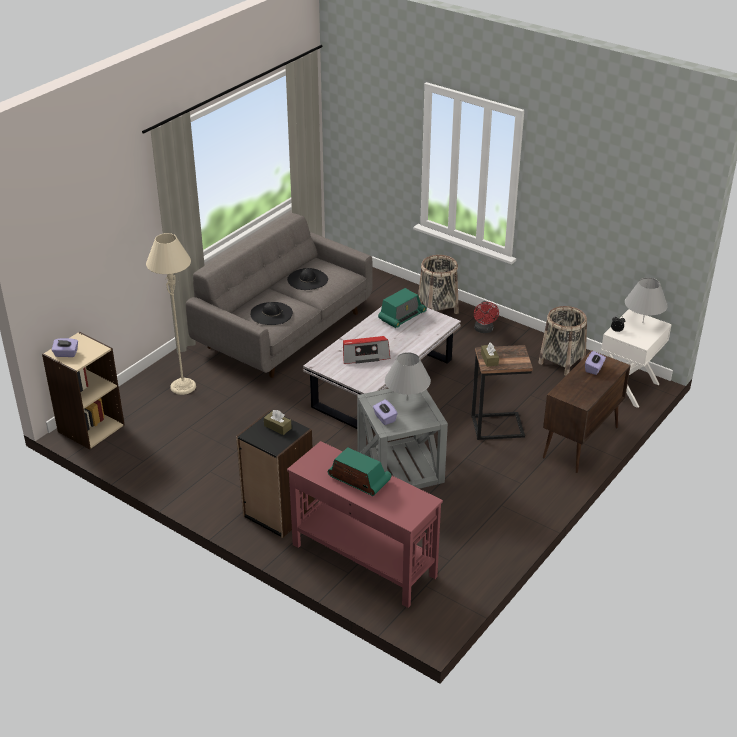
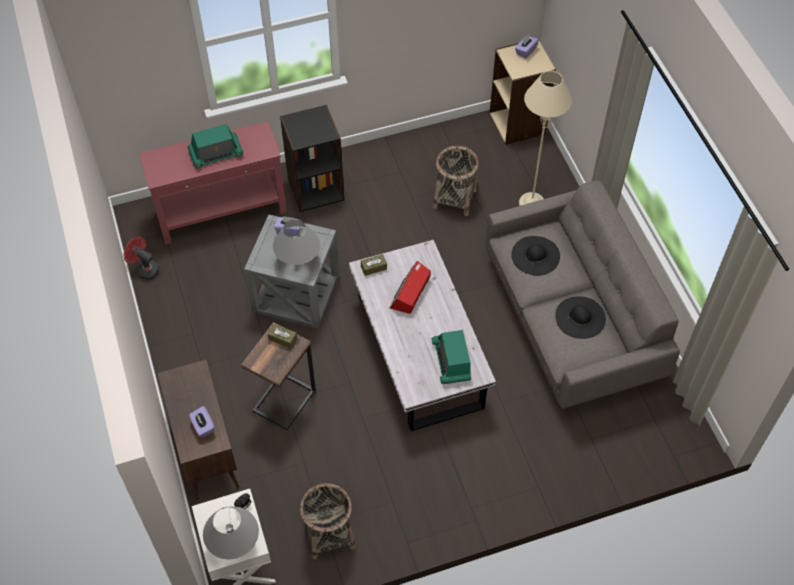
camera: 125 degrees right, 20 degrees up
(277, 427) = (314, 132): brown tissue box -> brown tissue box (373, 268)
(437, 308) = (515, 485): basket -> basket (454, 198)
(484, 330) = (440, 501): red fan -> red fan (145, 269)

